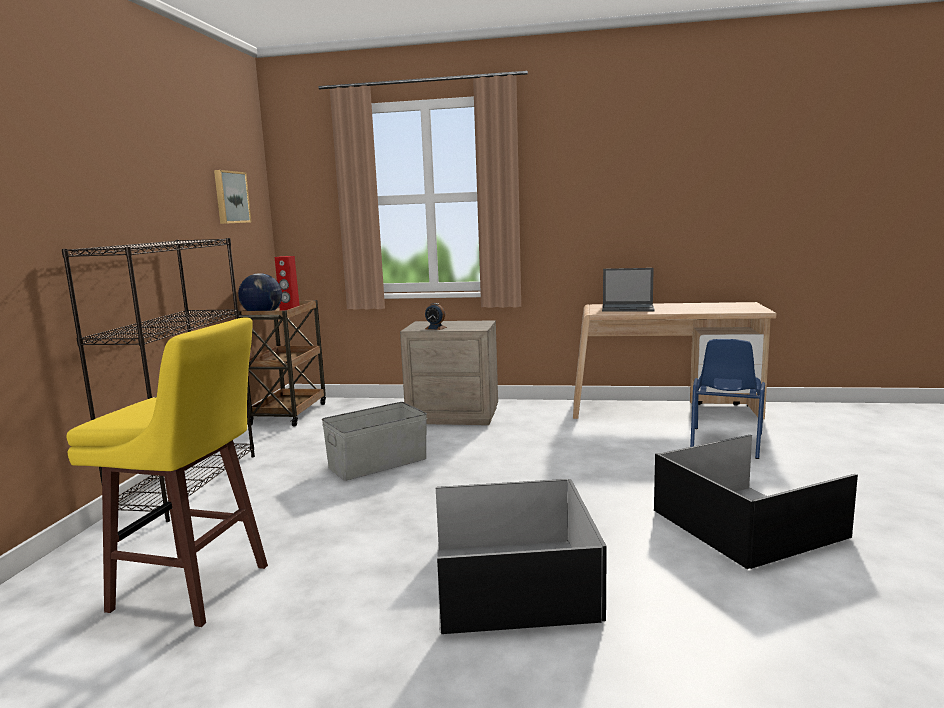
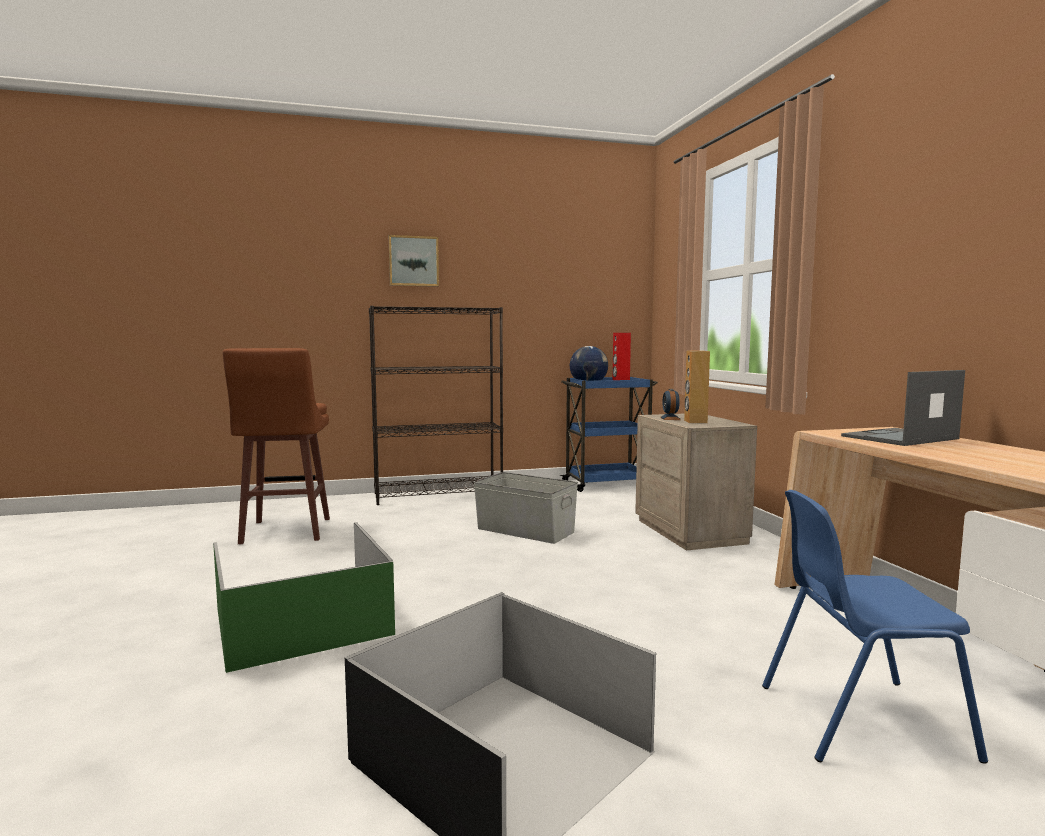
camera: 65 degrees right, 5 degrees down
(194, 589) = (285, 532): yellow stool -> brown stool
(230, 197) = (582, 277): picture -> picture (413, 261)
(289, 413) = (607, 484): brown cart -> blue cart
(460, 326) = (695, 421): none -> brown speaker
(512, 580) = (305, 621): black storage box -> green storage box
(628, 308) = (899, 438): laptop -> laptop turned 75 degrees clockwise

